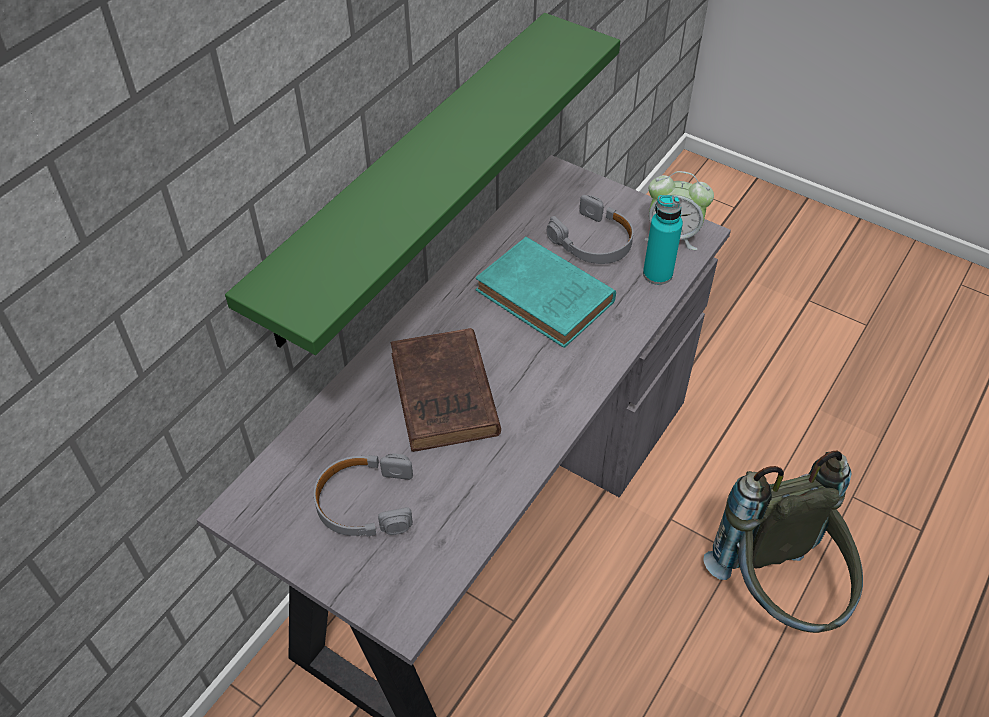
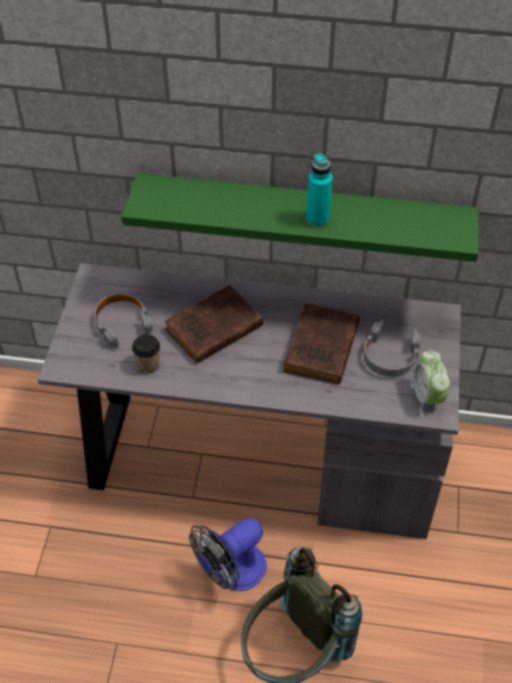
camera: 65 degrees right, 0 degrees up
(467, 495) = (148, 365): none -> cup
(547, 298) = (321, 349): turquoise book -> brown book
(646, 618) = (231, 573): none -> fan
(657, 274) = (382, 400): turquoise bottle -> turquoise bottle (317, 219)

